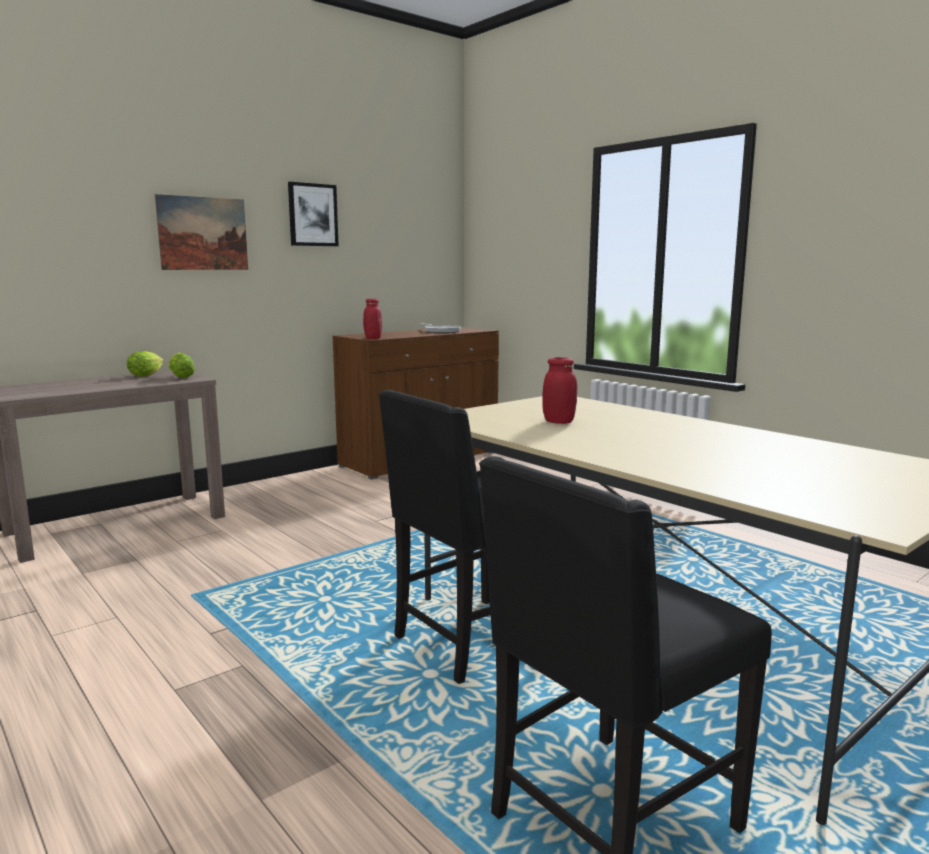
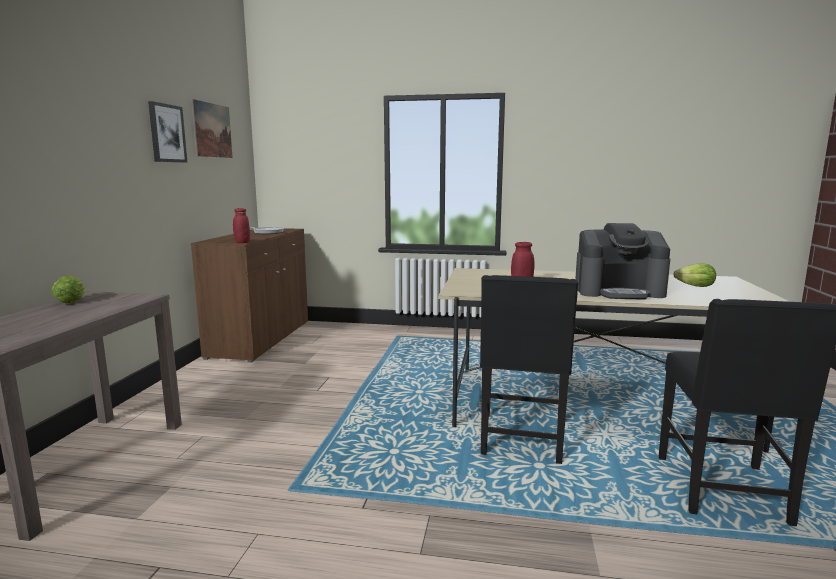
camera: 40 degrees left, 0 degrees up
(180, 377) = (121, 297): lettuce -> lettuce (693, 286)
(203, 233) = (89, 149): picture -> picture (212, 130)
(656, 452) = (619, 291): none -> coffee machine

